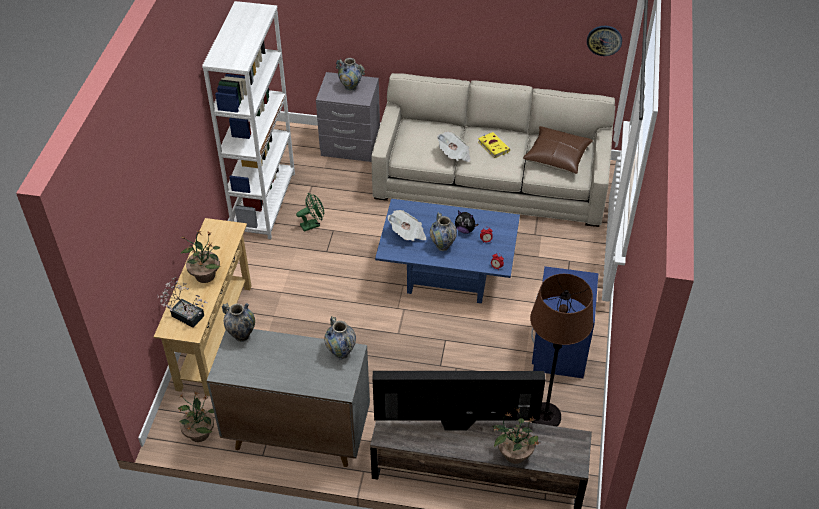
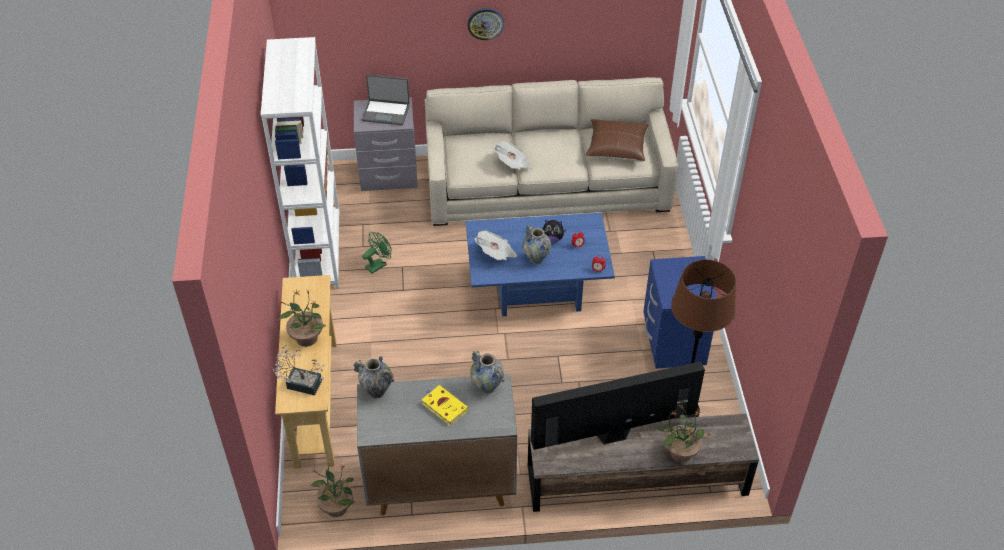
camera: 15 degrees left, 0 degrees up
(350, 87) = (386, 112): vase -> laptop
(492, 146) = (549, 148): yellow book -> yellow book (443, 406)
(604, 40) = (645, 20): wall clock -> wall clock (485, 23)

